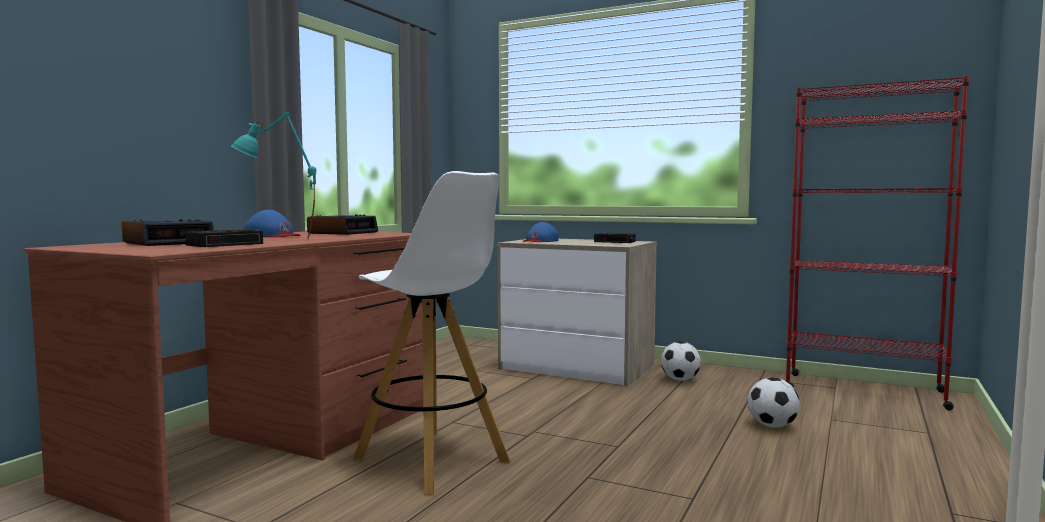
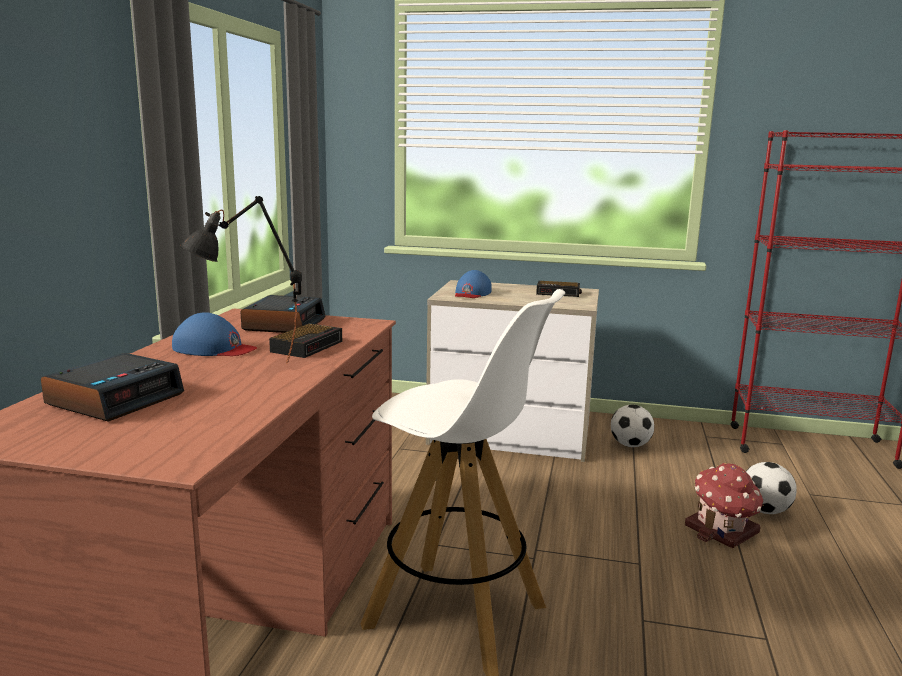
camera: 15 degrees left, 10 degrees up
(226, 244) = (216, 403): alarm clock -> alarm clock (308, 346)
(276, 239) = (249, 370): turquoise table lamp -> black table lamp
(717, 434) = (722, 530): none -> toy house

